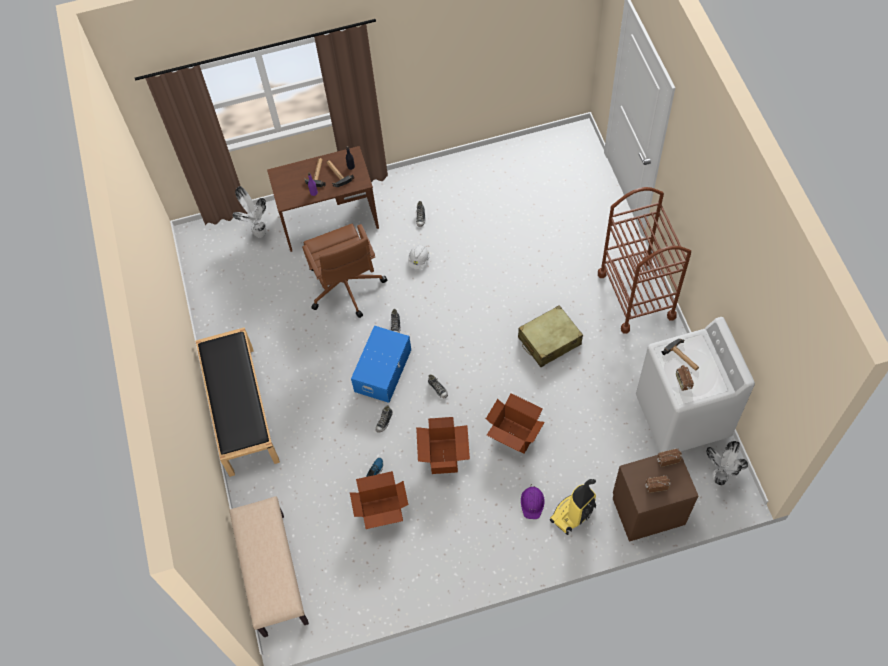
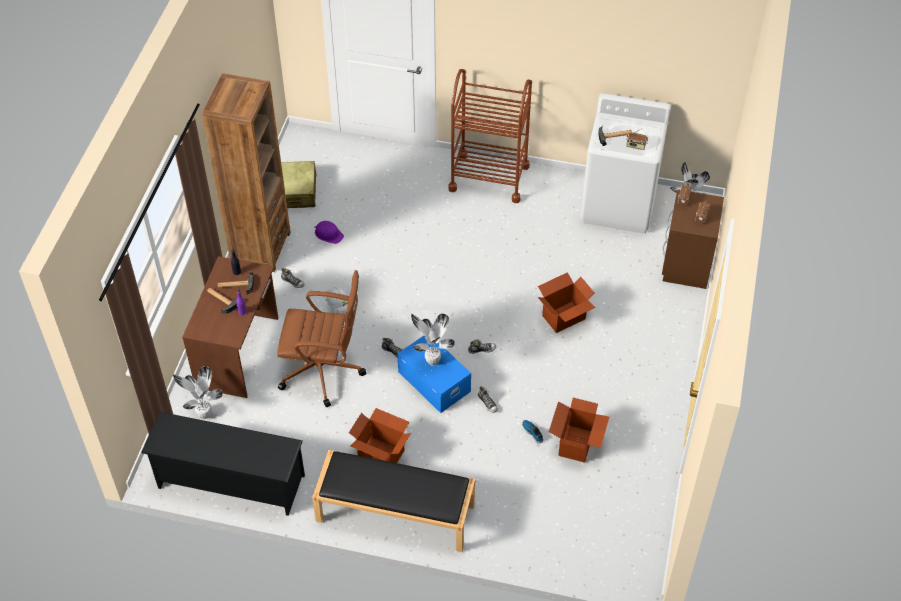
camera: 65 degrees left, 10 degrees down
(210, 284) = (230, 482): none -> black shoe rack
(273, 574) = (586, 556): beige bench -> none
(381, 354) = (431, 361): none -> potted plant
(440, 176) = (260, 248): none -> brown bookcase
(444, 456) = (551, 375): cardboard box -> cardboard box (381, 453)
(532, 502) = (634, 334): purple hard hat -> purple hard hat (328, 234)
(549, 341) = (490, 252): beige suitcase -> beige suitcase (296, 192)
(573, 514) = (661, 312): vacuum cleaner -> none

